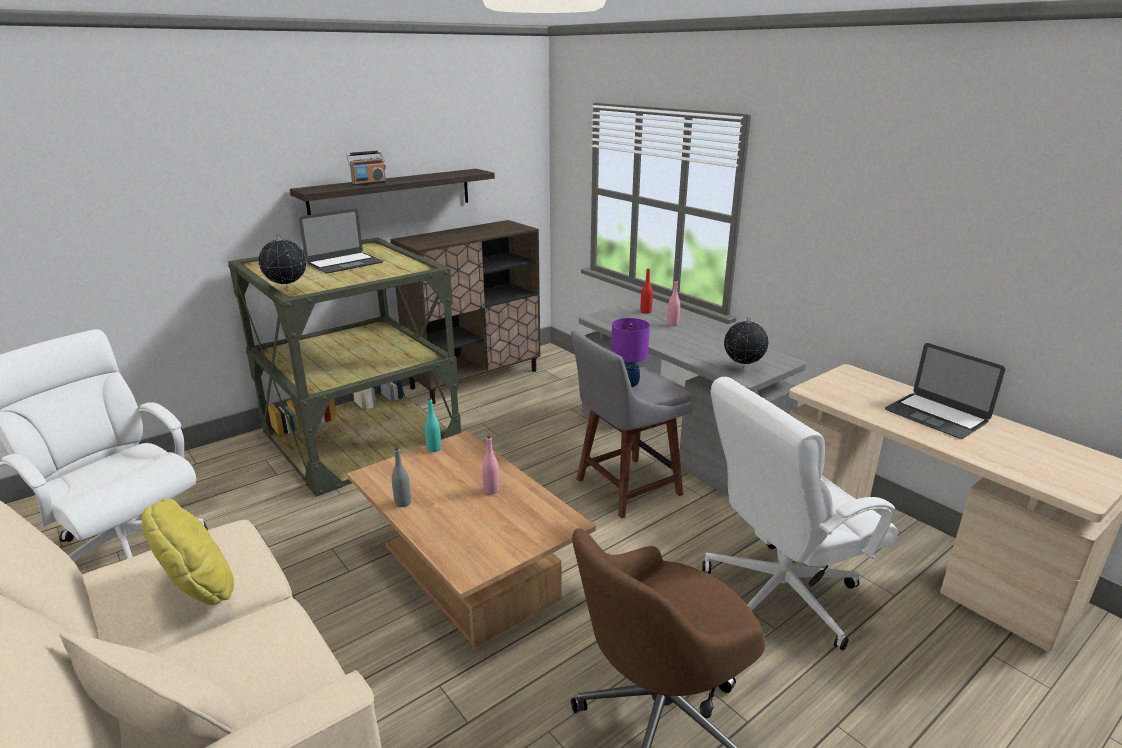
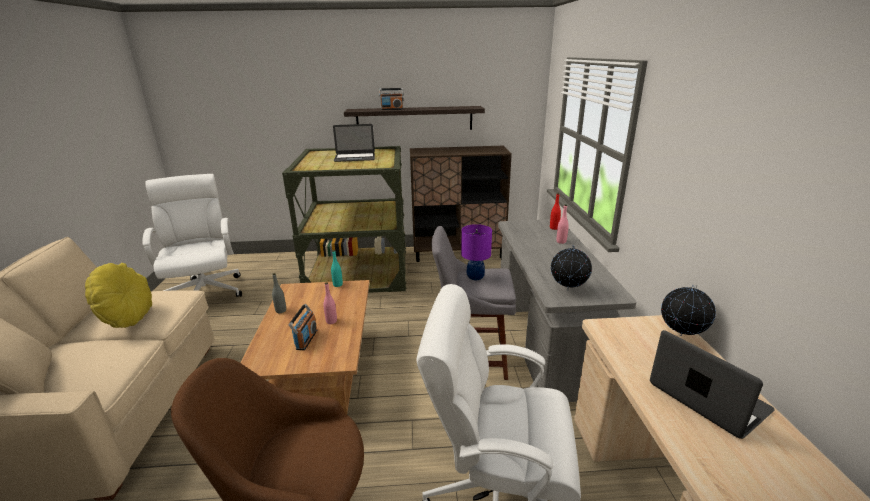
camera: 35 degrees right, 0 degrees up
(287, 289) = (298, 166): globe -> globe (681, 336)
(490, 520) = (306, 339): none -> radio
(936, 415) = (708, 397): laptop -> laptop turned 150 degrees clockwise

